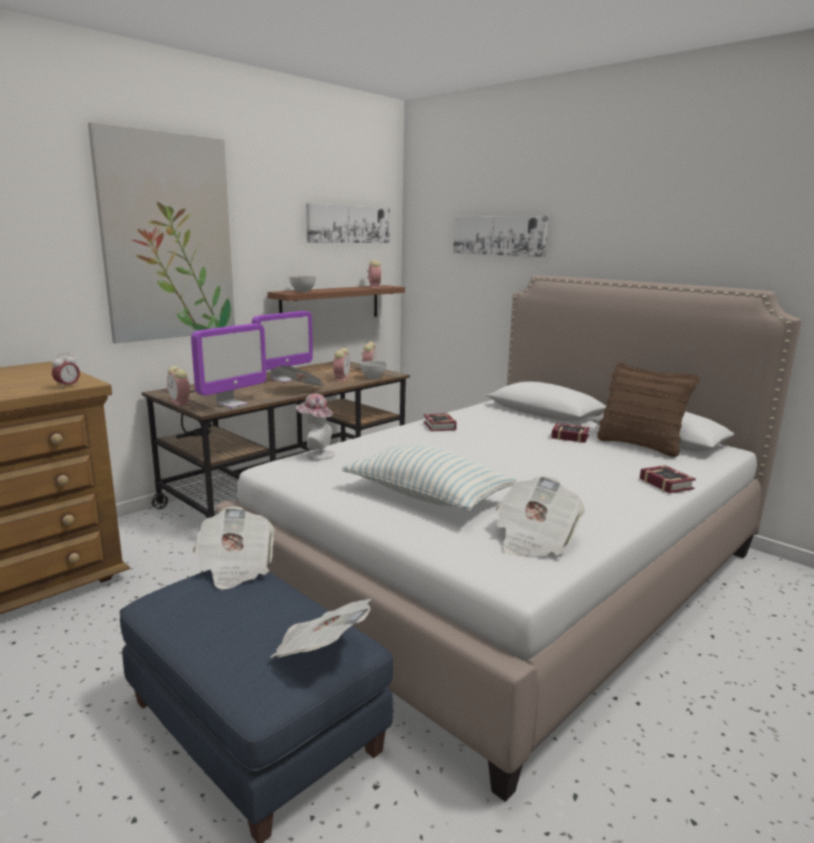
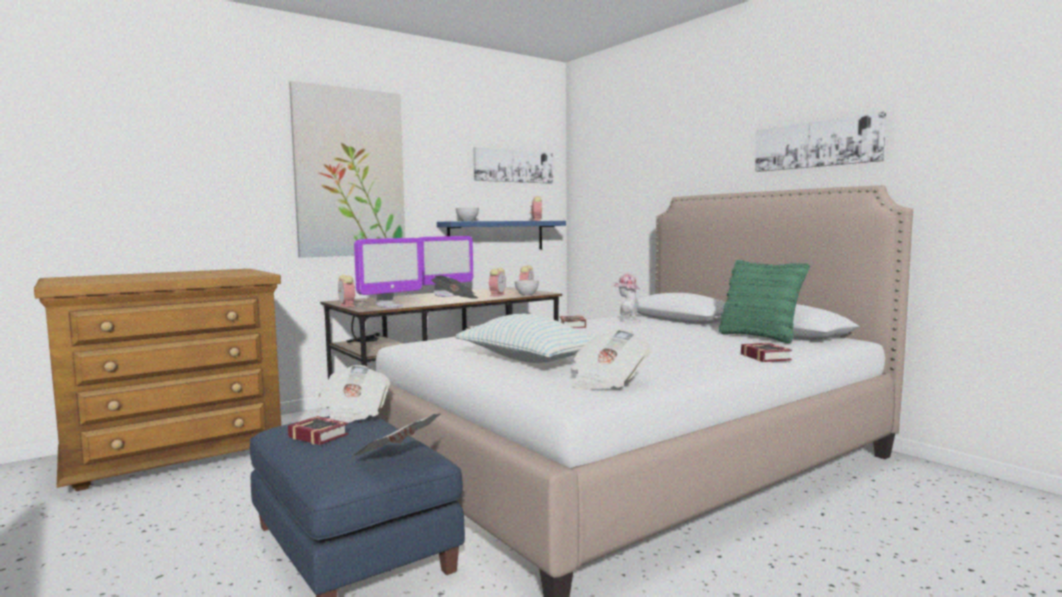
camera: 10 degrees right, 10 degrees down
(67, 386) = (246, 275): alarm clock -> none
(316, 454) = (447, 337): hat -> hat (627, 320)
(331, 304) = (496, 236): brown shelf -> blue shelf
(499, 235) = (645, 167): picture -> picture (816, 144)
(568, 436) = (692, 332): book -> book (318, 435)
(641, 446) = (760, 337): brown pillow -> green pillow

